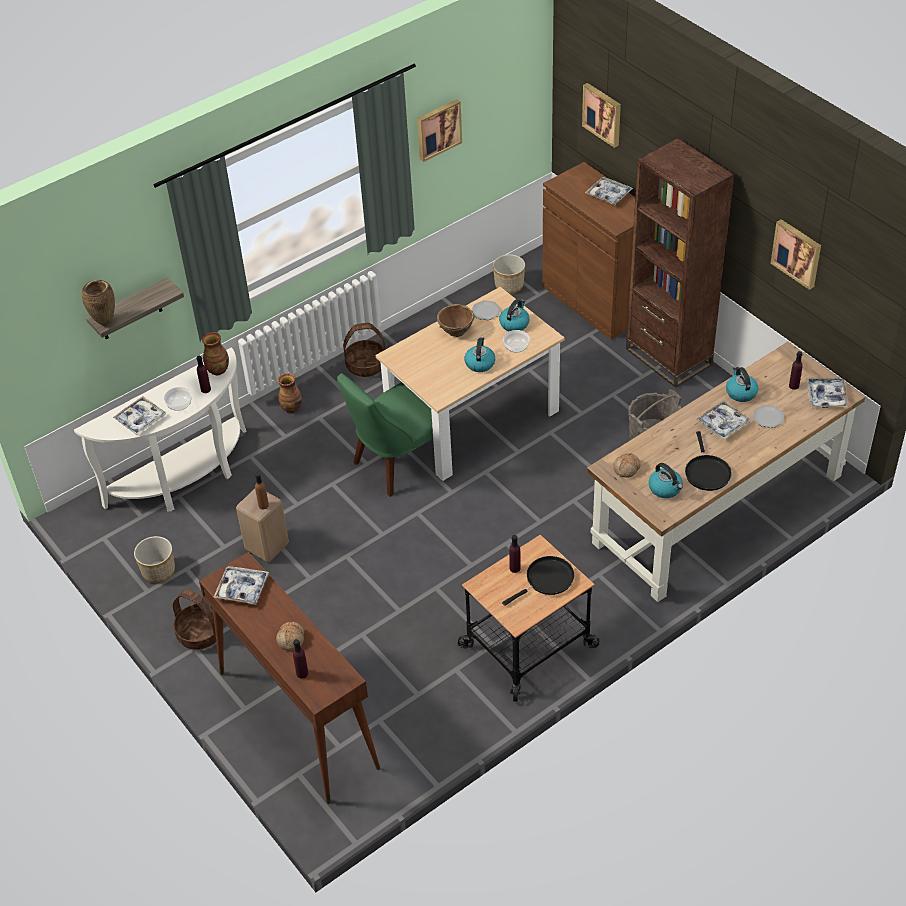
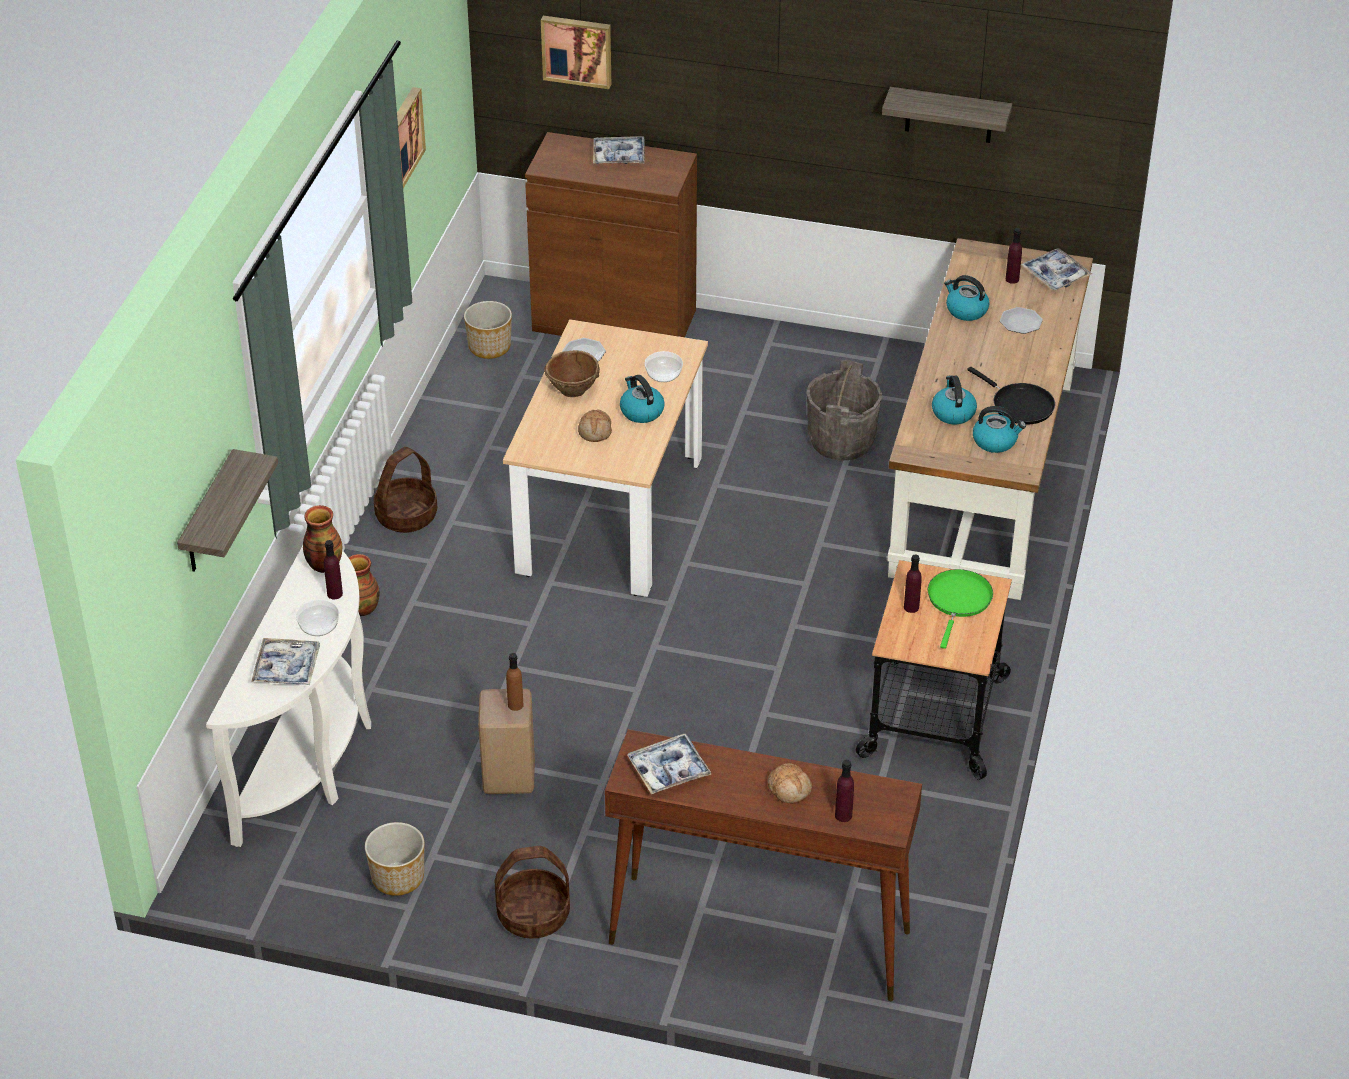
camera: 40 degrees left, 5 degrees down
(105, 322) = (213, 535): brown vase -> none
(397, 463) = (569, 605): green chair -> none
(514, 323) = (633, 351): kettle -> kettle (953, 412)
(547, 580) = (958, 601): black frying pan -> green frying pan
(627, 468) = (933, 441): bread -> bread (595, 431)
(668, 357) = (763, 344): brown bookcase -> none
(723, 423) = (982, 349): tray -> none
(797, 253) = (949, 115): picture -> shelf

